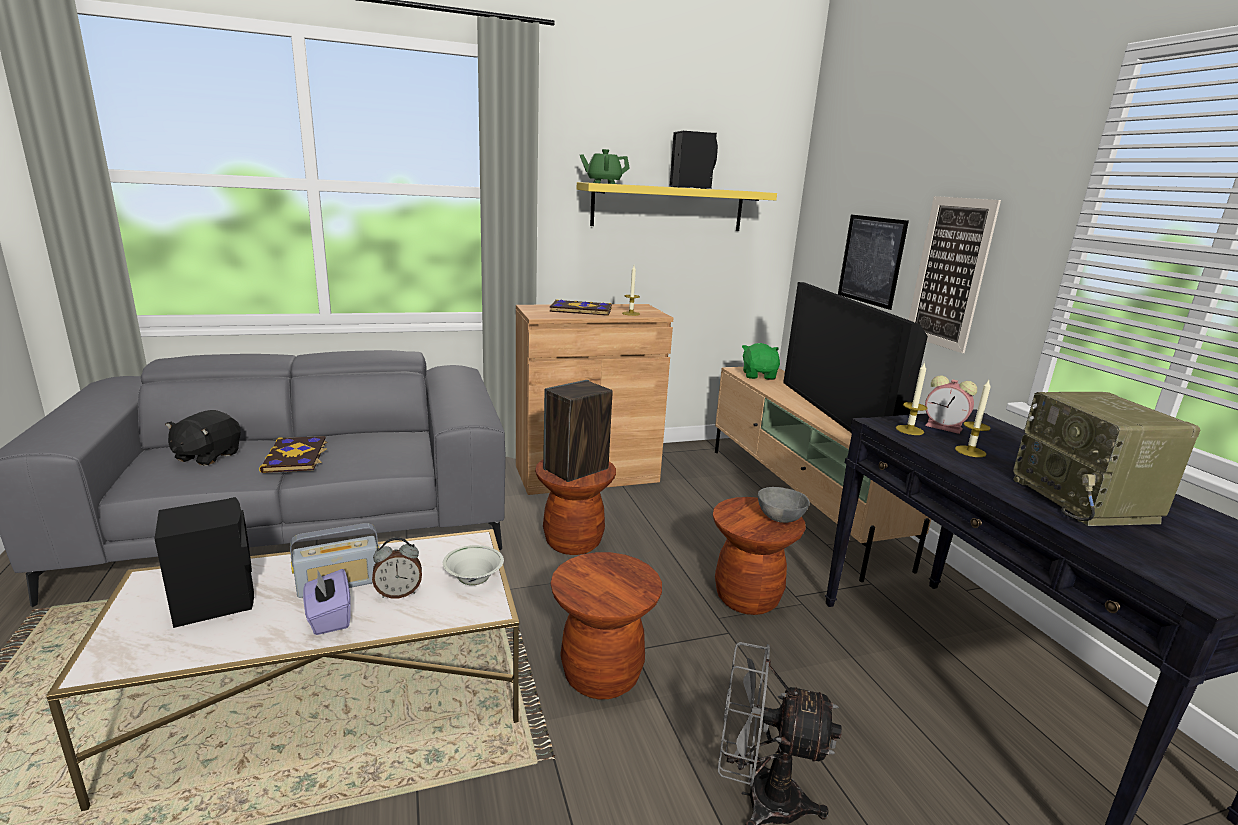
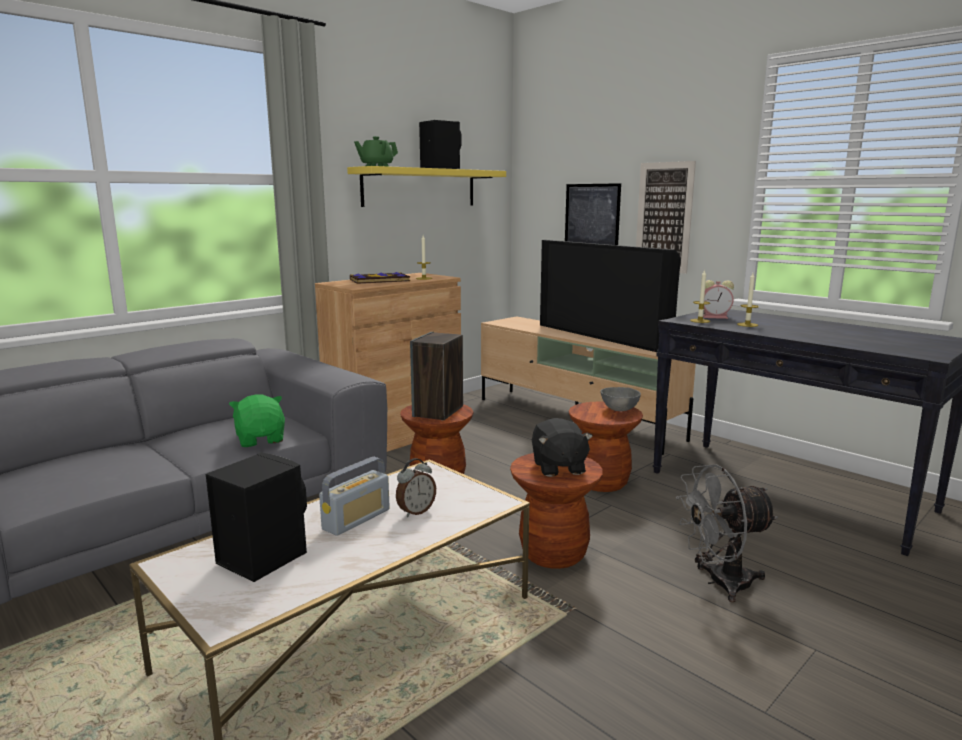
camera: 25 degrees left, 5 degrees down
(207, 456) = (76, 467): black plush toy -> black plush toy (558, 467)
(296, 456) = (178, 449): book -> none
(329, 617) = (382, 539): purple tissue box -> none
(473, 580) = (462, 490): white bowl -> none
(759, 376) = (516, 323): green plush toy -> green plush toy (261, 439)
(1086, 501) = (833, 334): radio -> none

